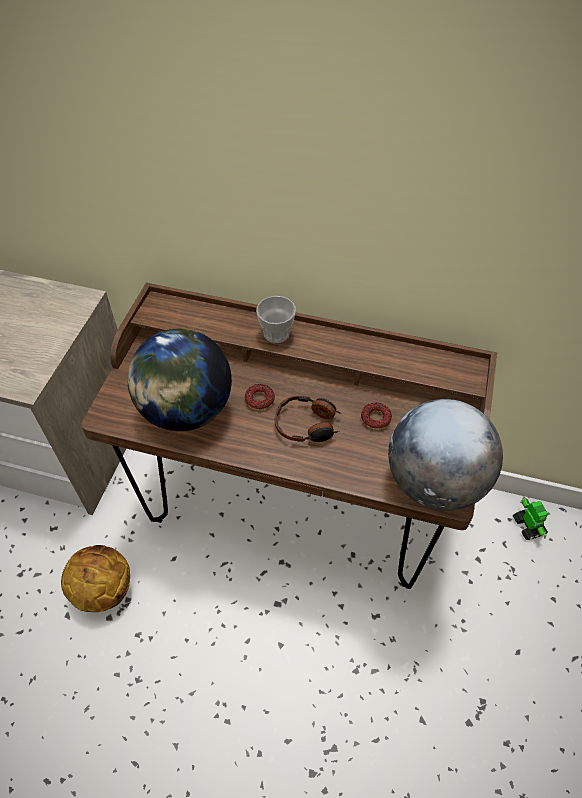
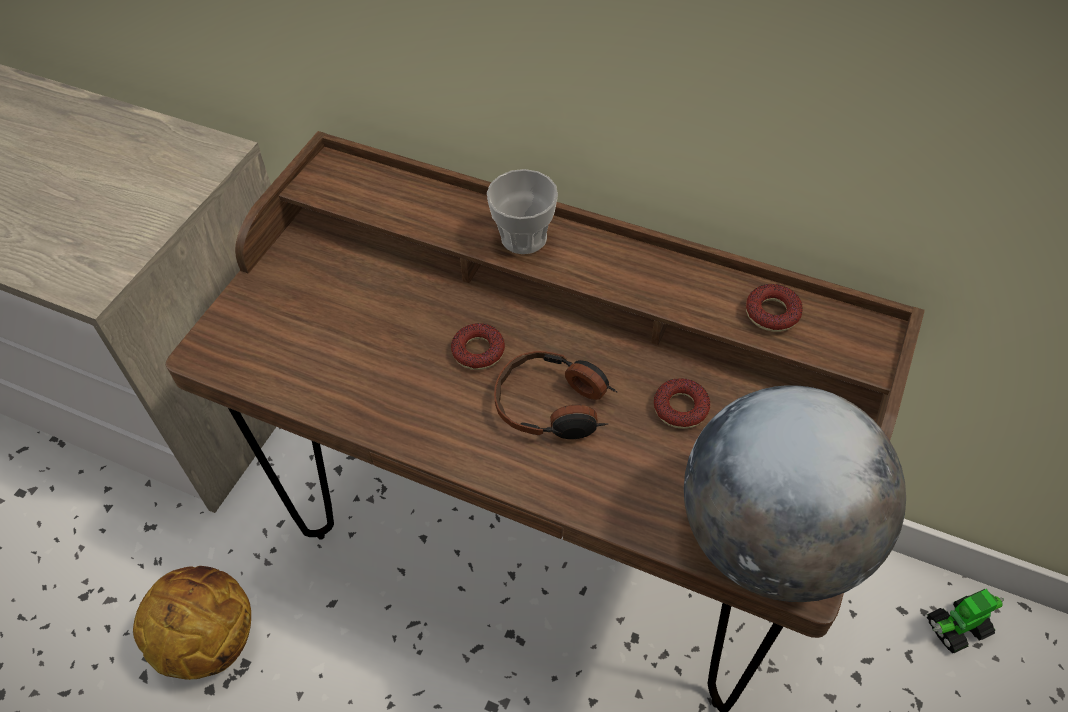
camera: 10 degrees right, 0 degrees up
(186, 410) = (347, 356): globe -> none
(418, 362) = (772, 313): none -> donut
(528, 525) = (957, 627): toy robot -> toy robot turned 105 degrees counterclockwise

